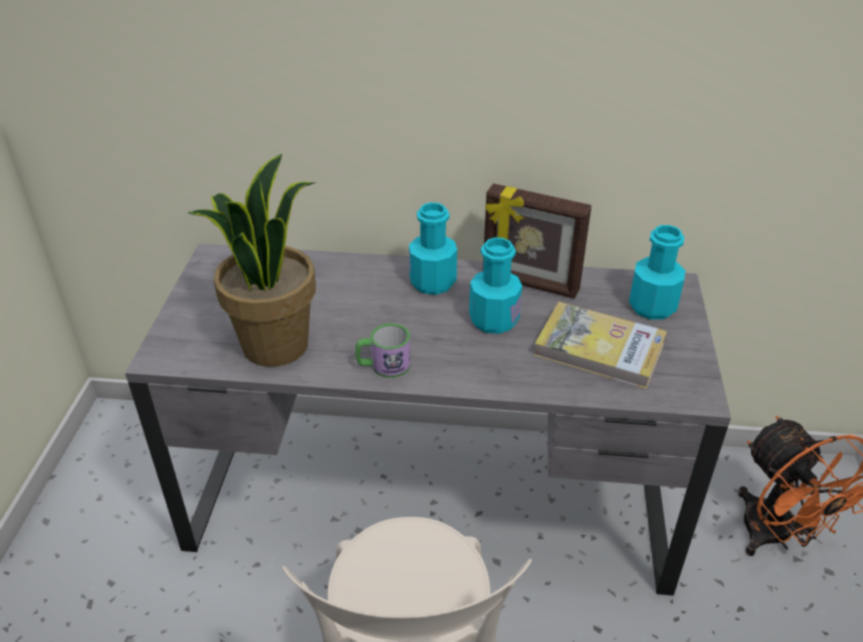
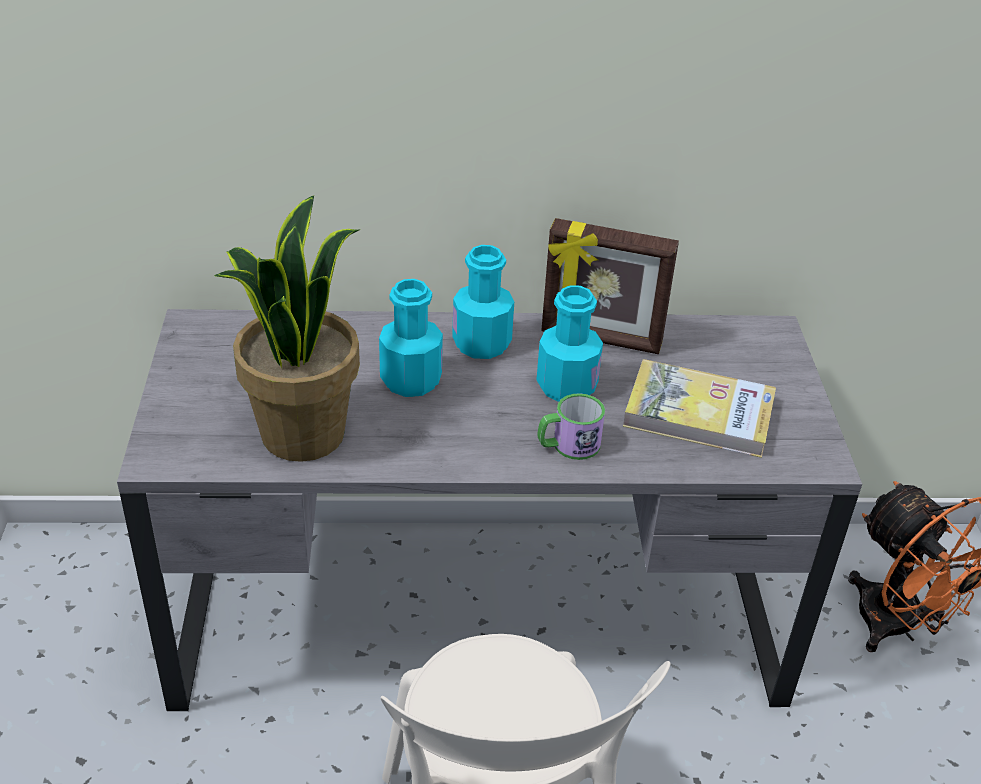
camera: 10 degrees left, 0 degrees up
(383, 365) = (444, 450): mug -> mug (568, 445)
(652, 306) = (751, 359): turquoise bottle -> turquoise bottle (411, 380)

